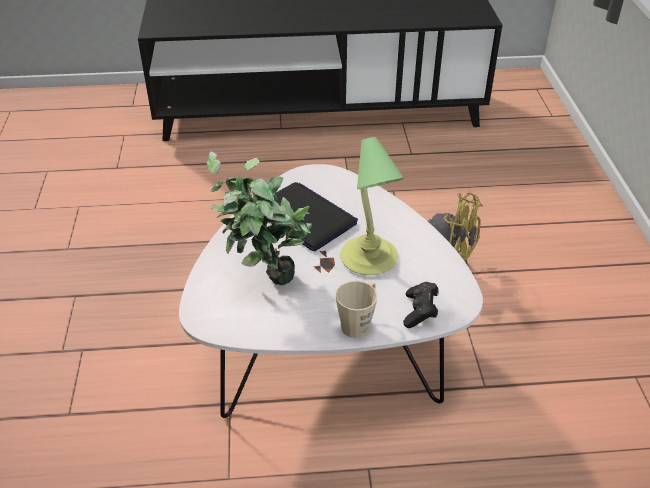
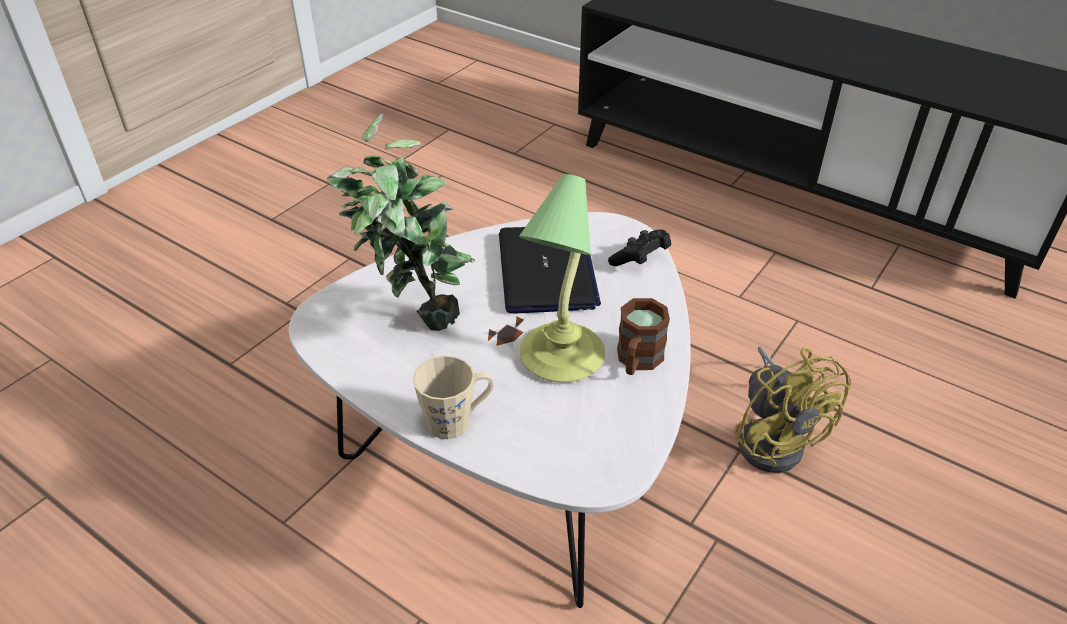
camera: 40 degrees right, 0 degrees up
(409, 239) = (637, 361): none -> brown mug
(420, 312) = (542, 454): black game controller -> black game controller (640, 259)

